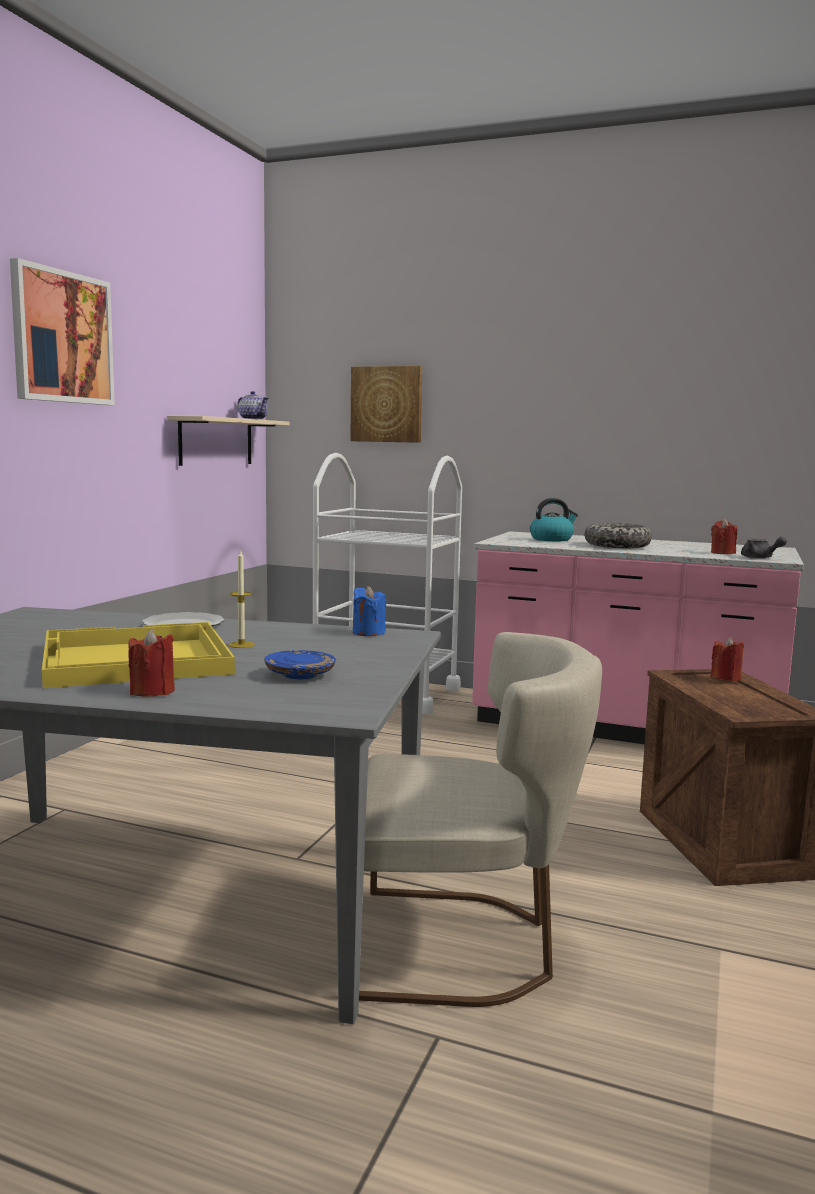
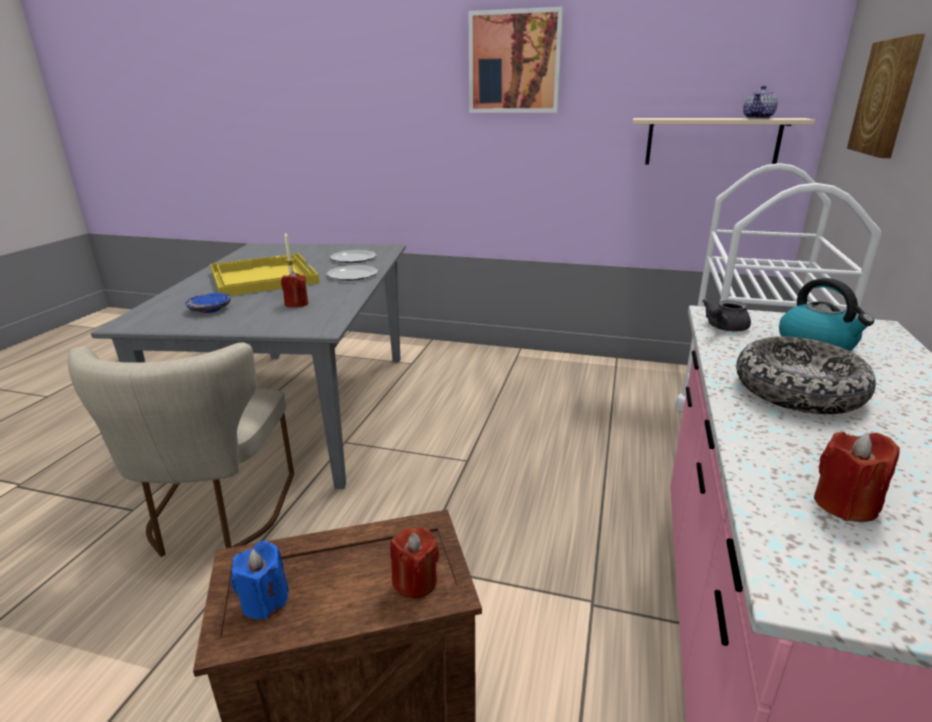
camera: 85 degrees right, 15 degrees up
(79, 624) = (354, 258): none -> plate
(152, 691) = (193, 288): red candle -> red candle (296, 304)
(368, 633) = (328, 316): blue candle -> blue candle (265, 601)
(760, 558) = (799, 551): grey teapot -> grey teapot (723, 328)

